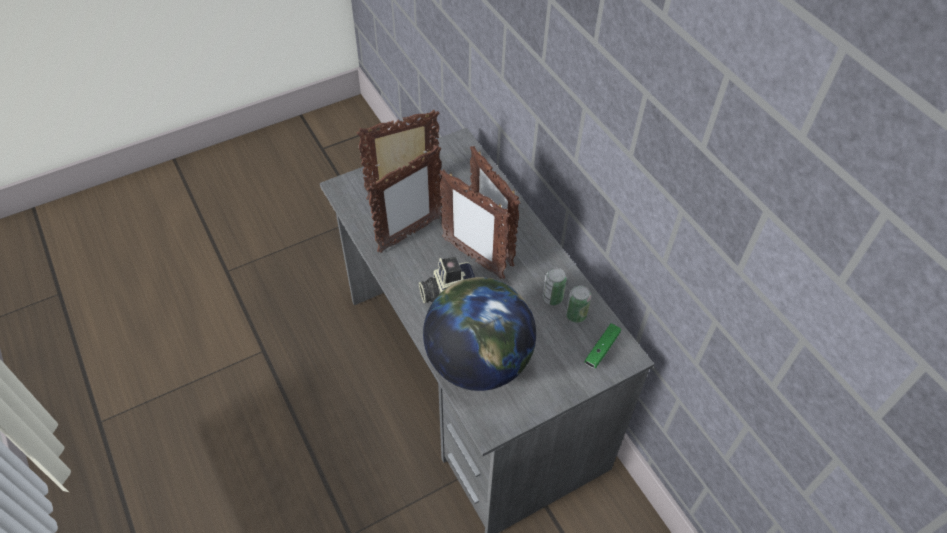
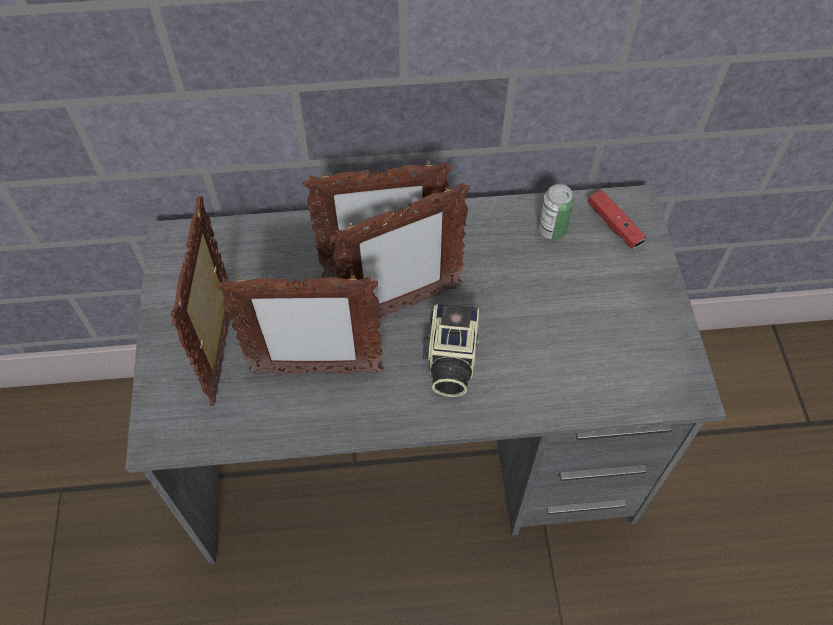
camera: 65 degrees left, 5 degrees up
(409, 234) = (315, 372): picture frame -> picture frame turned 105 degrees clockwise
(478, 361) = (581, 366): globe -> none
(552, 298) = (514, 243): can -> none
(602, 349) = (614, 225): green game controller -> red game controller

